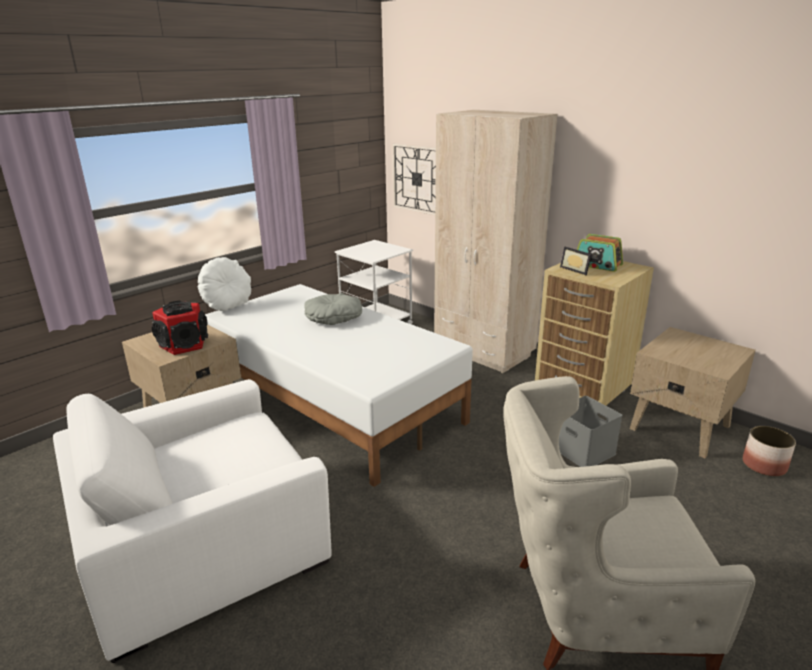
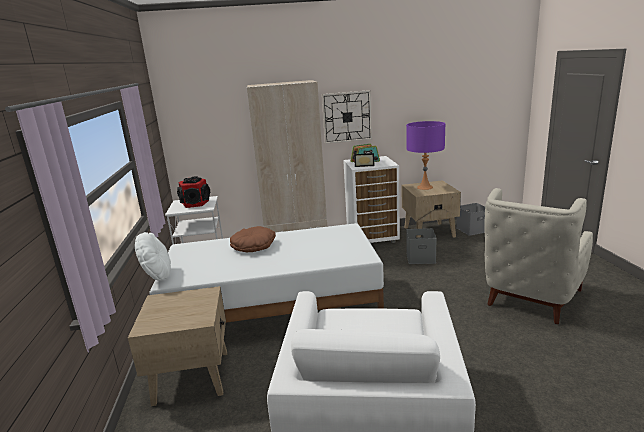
camera: 50 degrees left, 5 degrees down
(184, 344) = (192, 308): speaker -> speaker (195, 203)
(333, 317) = (252, 246): grey pillow -> brown pillow
(417, 179) = (200, 144): wall clock -> wall clock (347, 117)
(583, 390) = (372, 238): brown dresser -> white dresser
(691, 346) = (425, 187): none -> purple table lamp
(764, 465) = (472, 229): planter -> grey storage box

